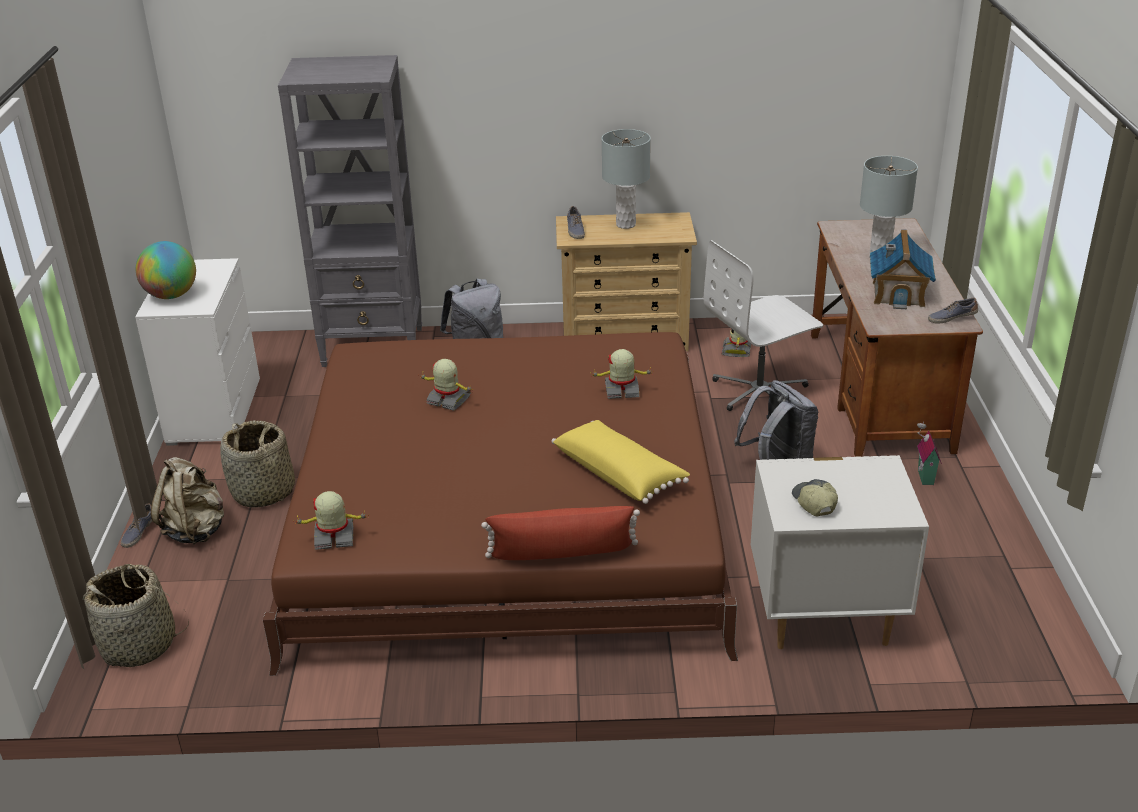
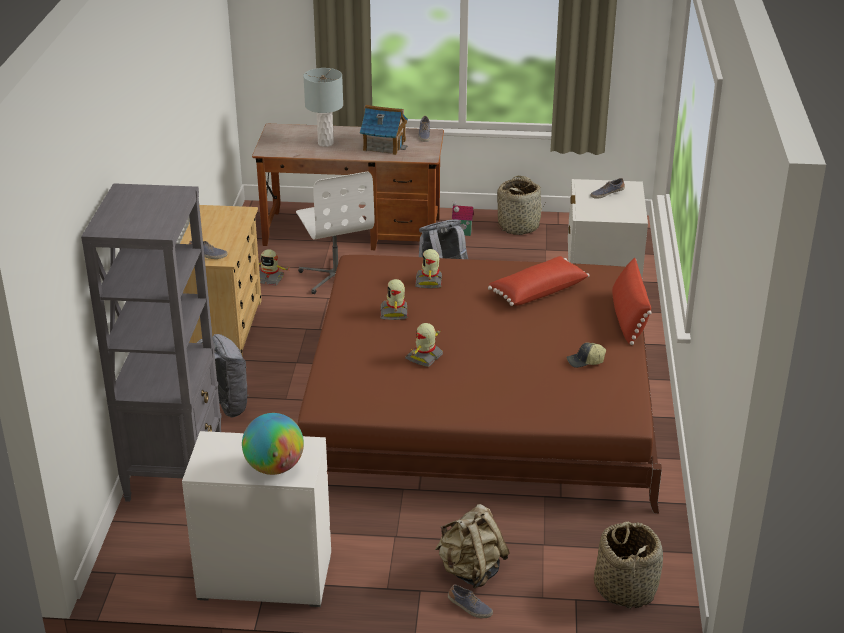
camera: 85 degrees left, 0 degrees up
(263, 492) = (419, 532): basket -> basket (519, 226)
(334, 538) = (613, 405): toy robot -> toy robot (395, 313)
(619, 473) = (537, 291): yellow pillow -> red pillow
(626, 225) = (208, 233): grey table lamp -> none
(813, 503) = (620, 209): cap -> cap (585, 361)
(860, 489) = (607, 194): none -> shoe

